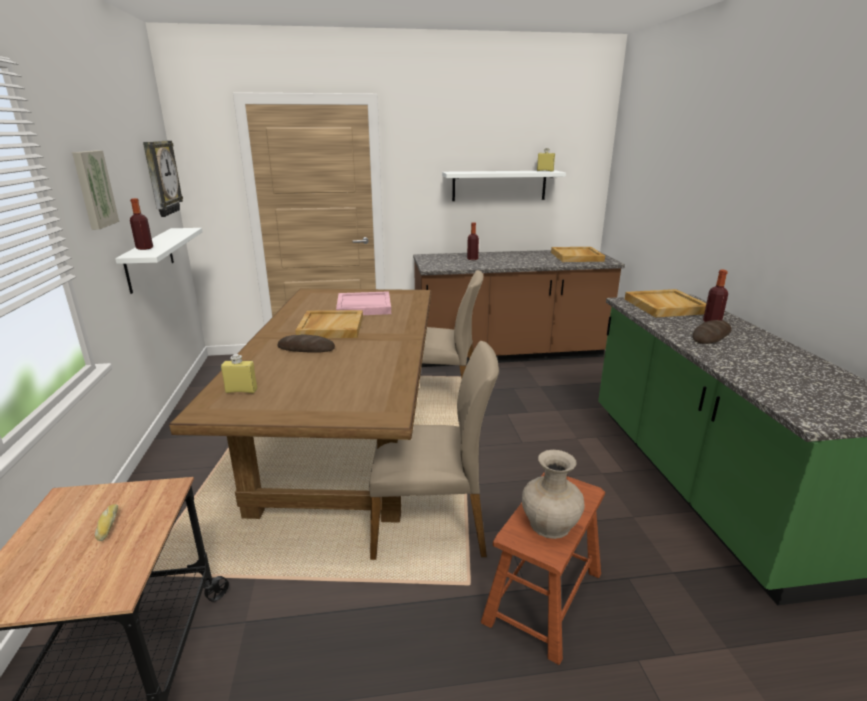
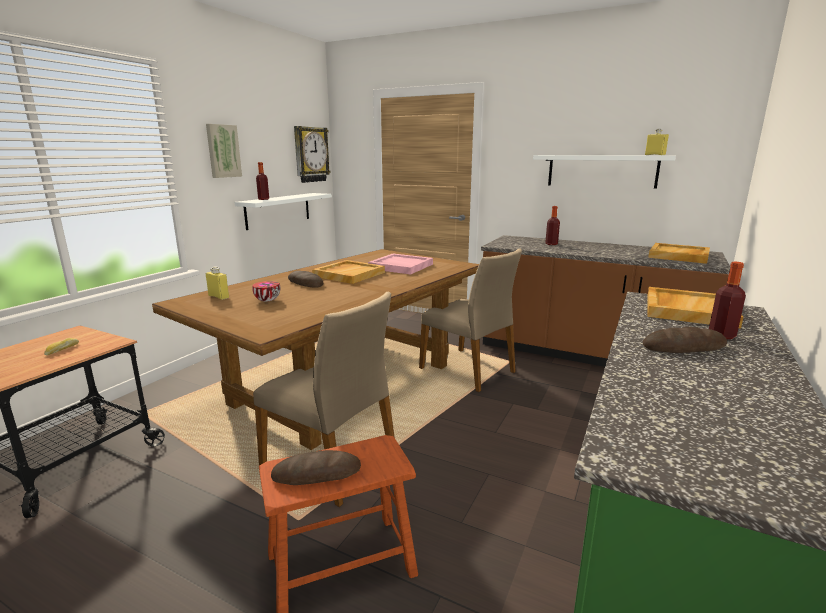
camera: 35 degrees right, 5 degrees down
(310, 379) = (267, 300): none -> bowl
(549, 524) = (316, 473): beige vase -> bread

